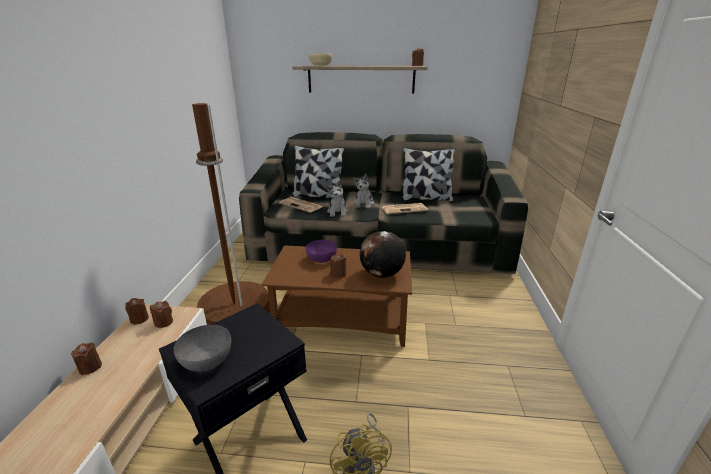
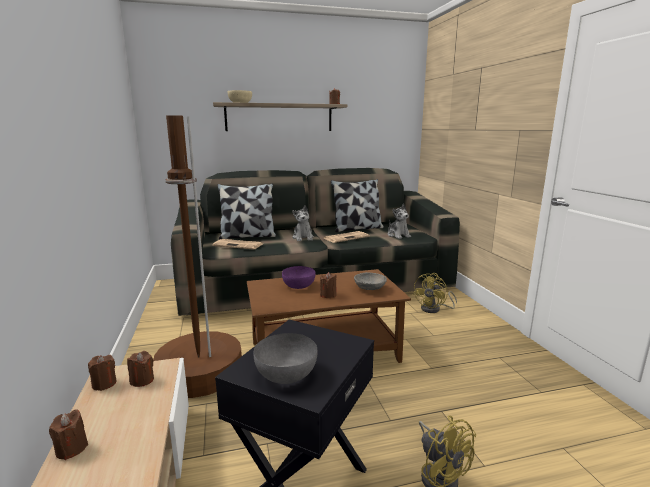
camera: 20 degrees left, 10 degrees down
(337, 212) = (282, 246): plush toy -> plush toy (398, 235)
(381, 274) = (370, 289): globe -> grey bowl
(477, 295) = (434, 309): none -> yellow fan

